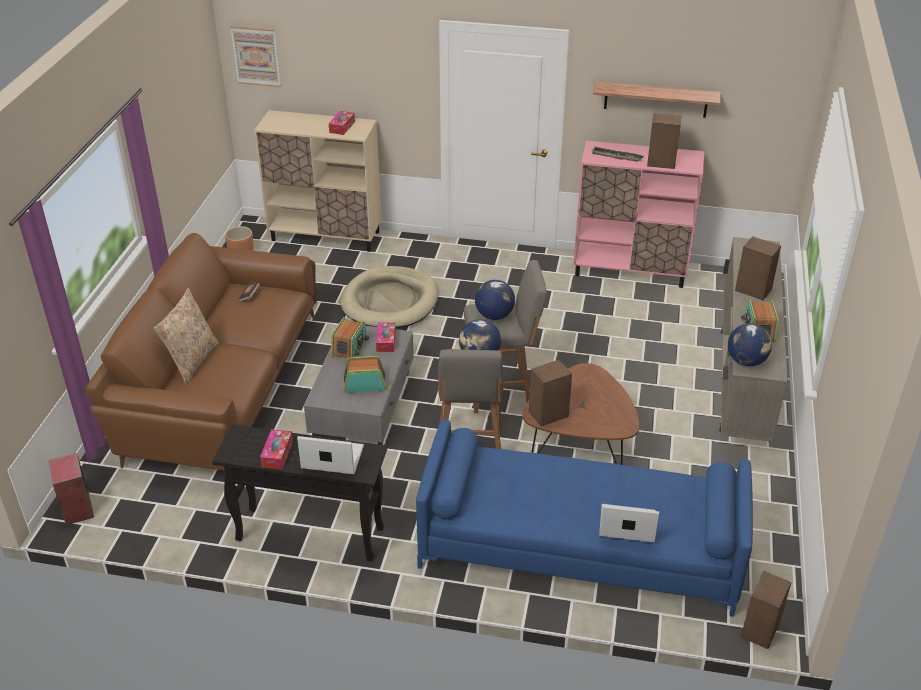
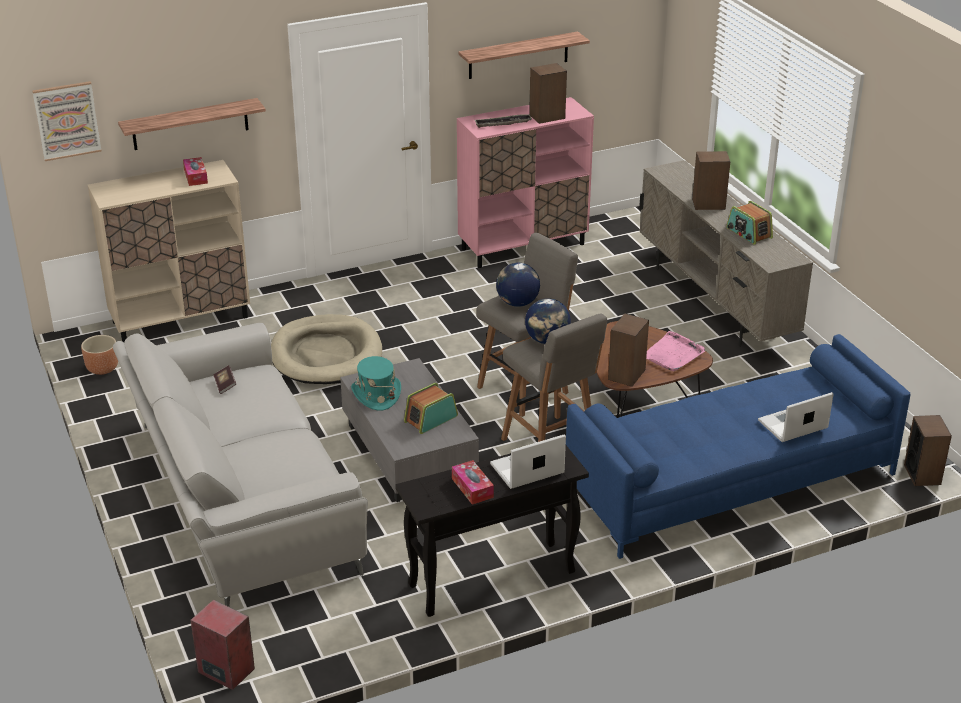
camera: 35 degrees left, 5 degrees down
(192, 360) = (240, 464): beige pillow -> none
(220, 385) = (240, 497): brown sofa -> grey sofa
(350, 347) = (376, 394): radio -> turquoise hat
(352, 84) = (190, 124): none -> shelf
(386, 341) = (405, 376): tissue box -> none
(607, 413) = (673, 354): none -> pink tray
(746, 361) = (767, 259): globe -> none

